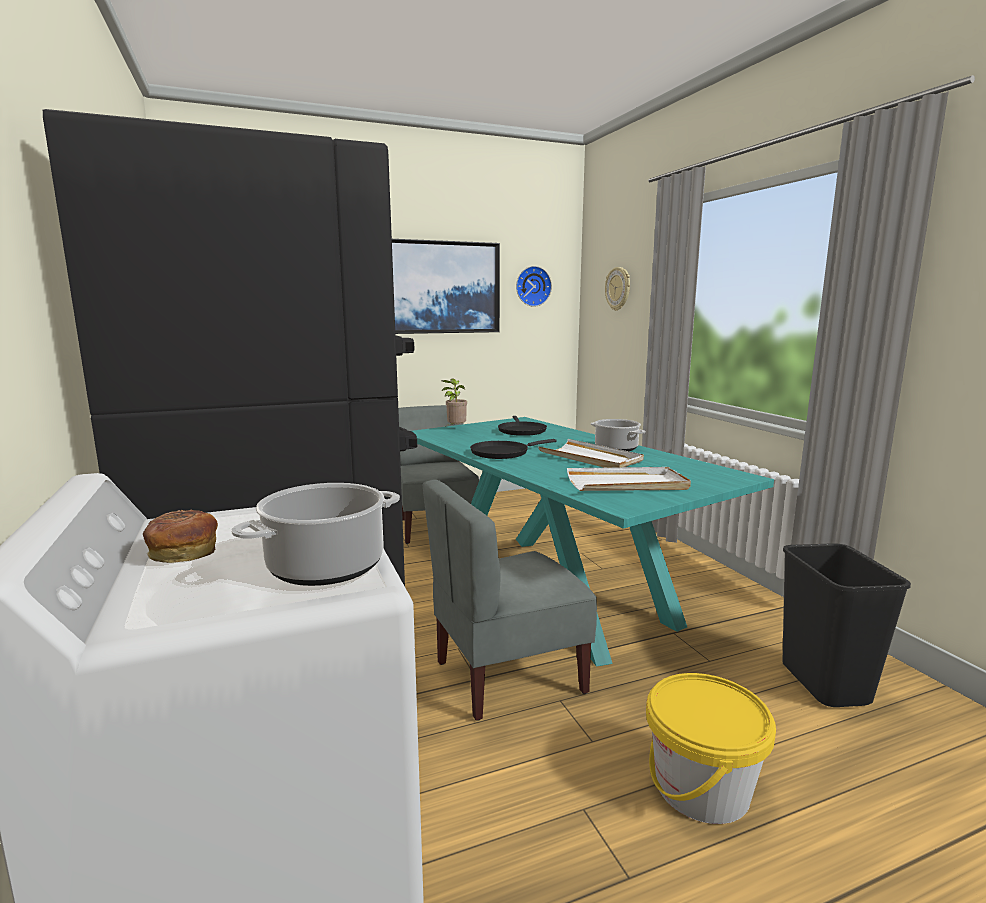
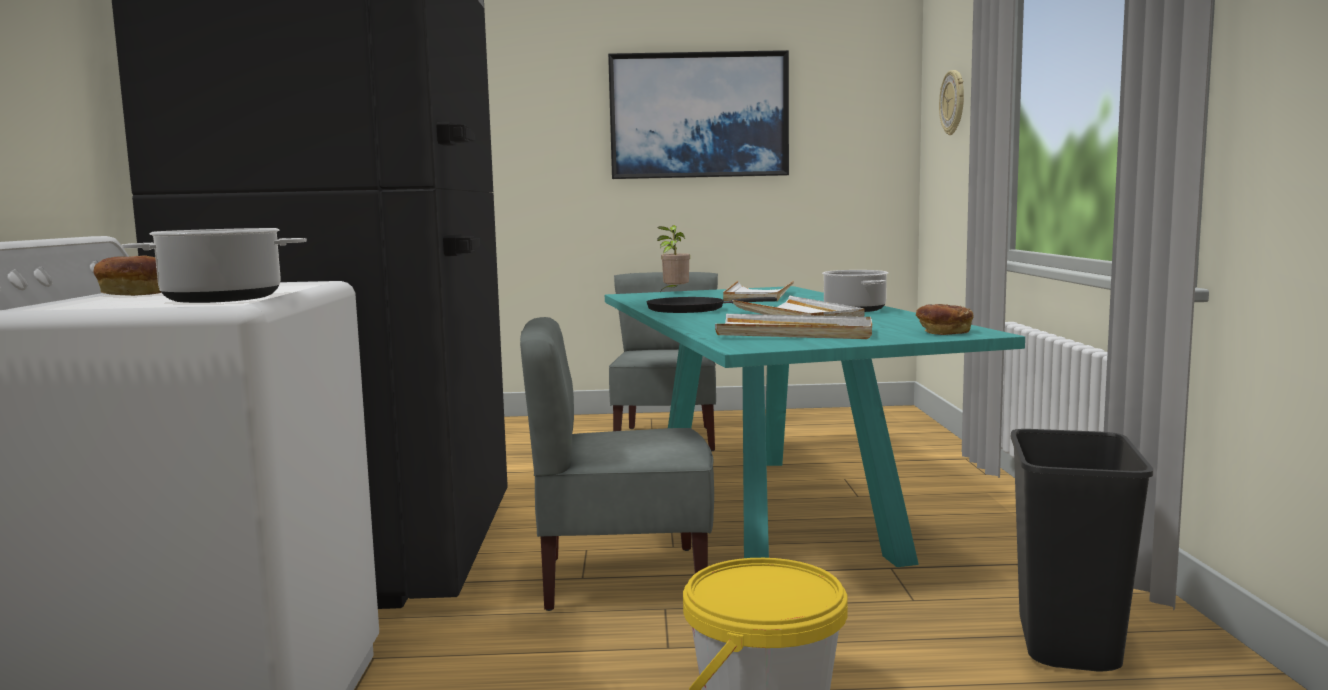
camera: 20 degrees right, 5 degrees down
(521, 431) = (758, 295): black frying pan -> white tray
(532, 286) = (842, 109): wall clock -> none
(719, 477) = (943, 332): none -> bread

